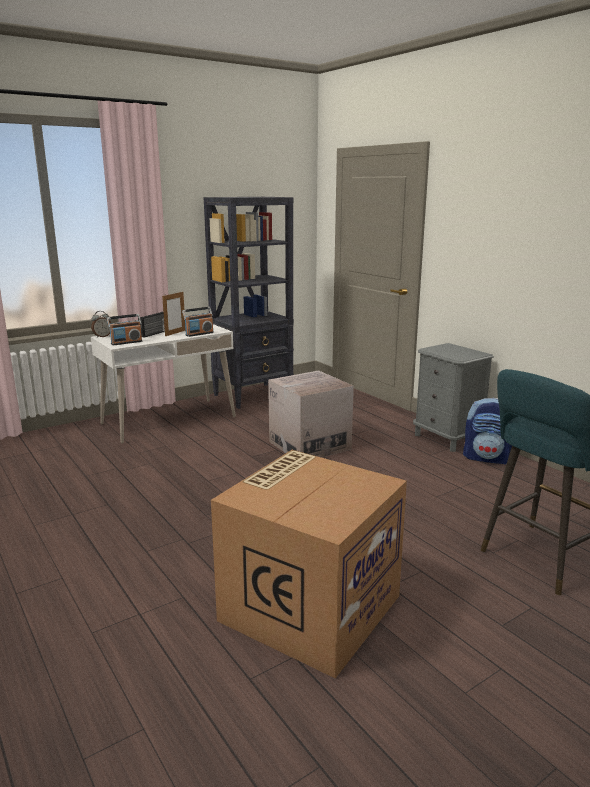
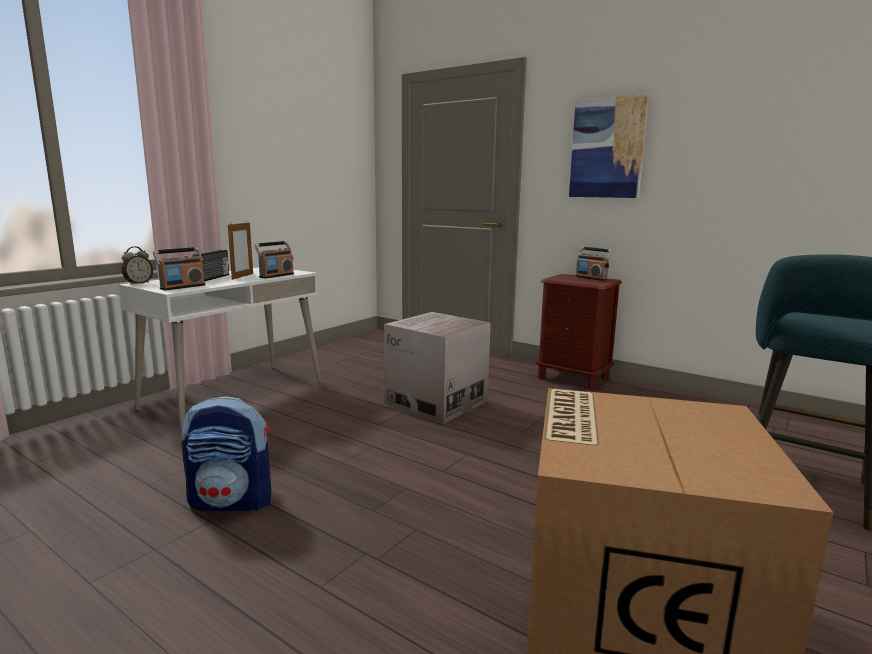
camera: 20 degrees left, 5 degrees down
(253, 395) = (325, 357): black bookcase -> none
(446, 438) = (573, 378): grey nightstand -> brown nightstand
(466, 351) = (591, 278): none -> radio
(487, 458) = (632, 392): backpack -> backpack (232, 501)
(488, 232) = (607, 148): none -> picture

